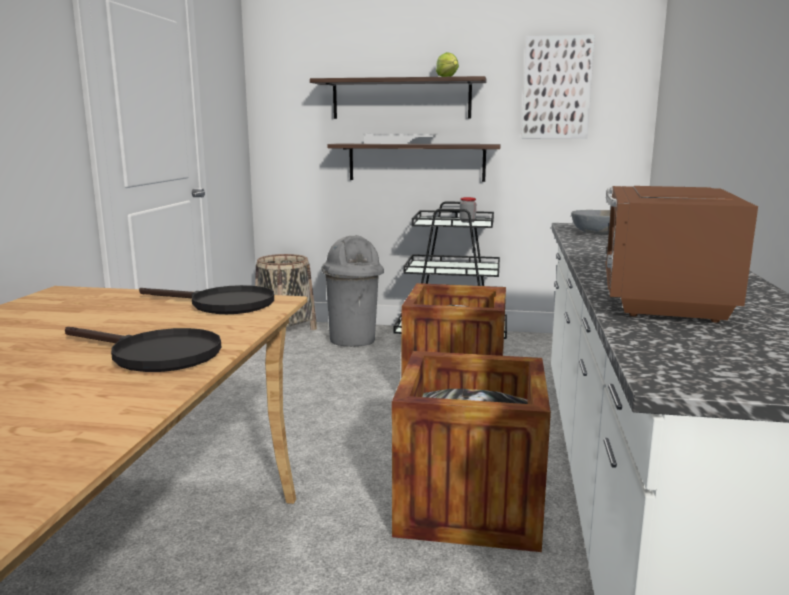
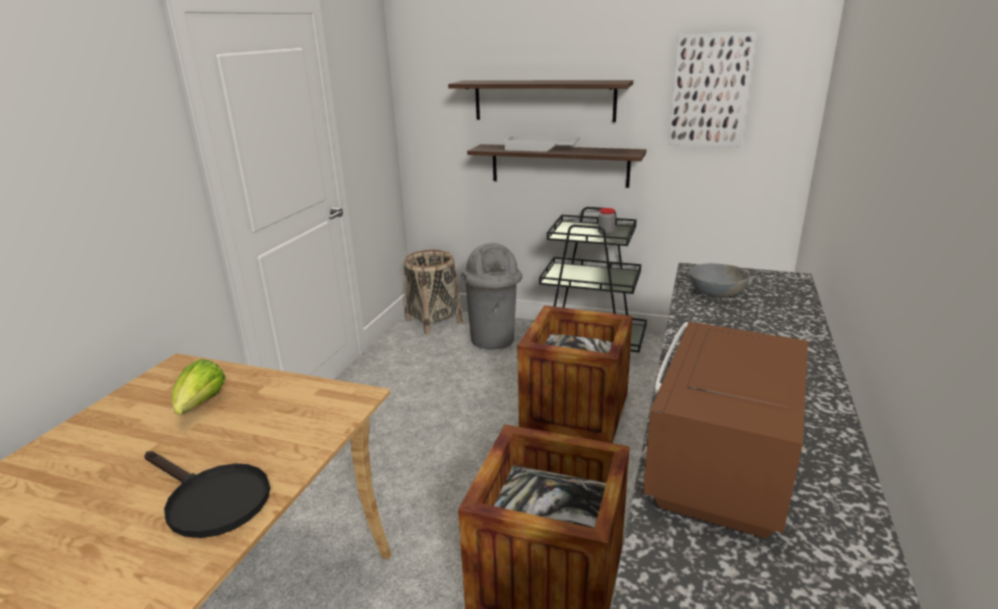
camera: 10 degrees right, 10 degrees up
(222, 304) = (305, 401): black frying pan -> none
(448, 77) = (590, 82): lettuce -> lettuce (201, 405)

